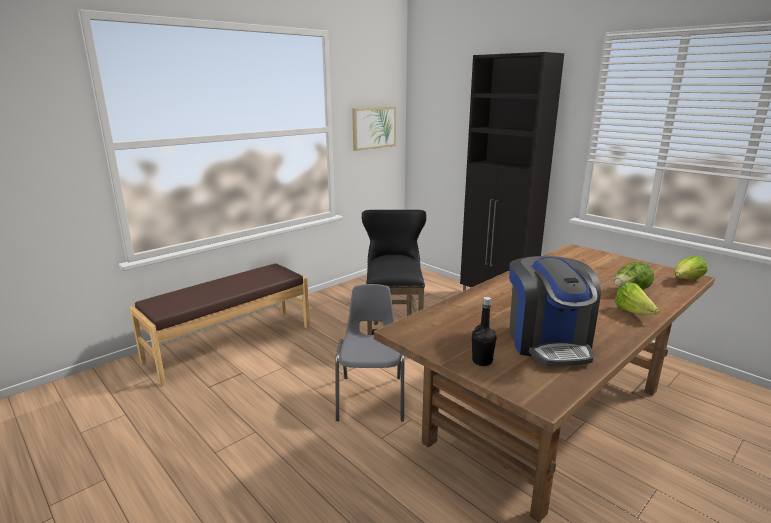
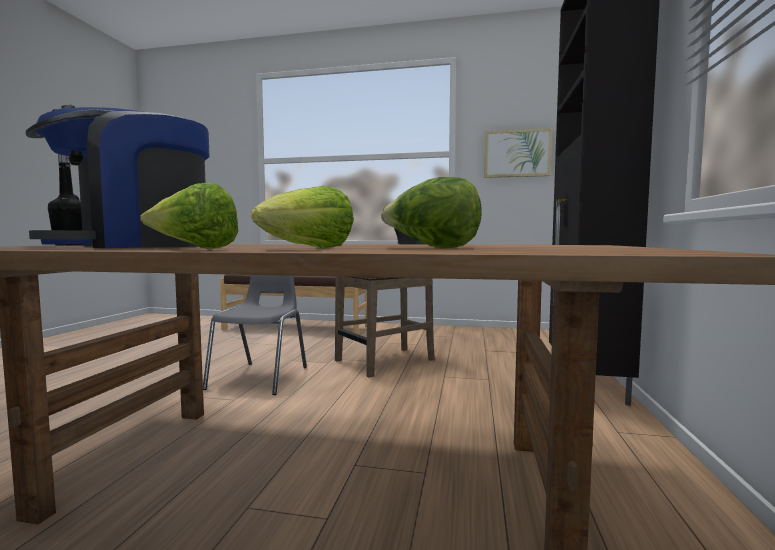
camera: 55 degrees right, 15 degrees down
(371, 397) = (261, 377): grey chair -> grey chair turned 45 degrees counterclockwise
(686, 280) = (648, 251): lettuce -> lettuce (192, 249)

